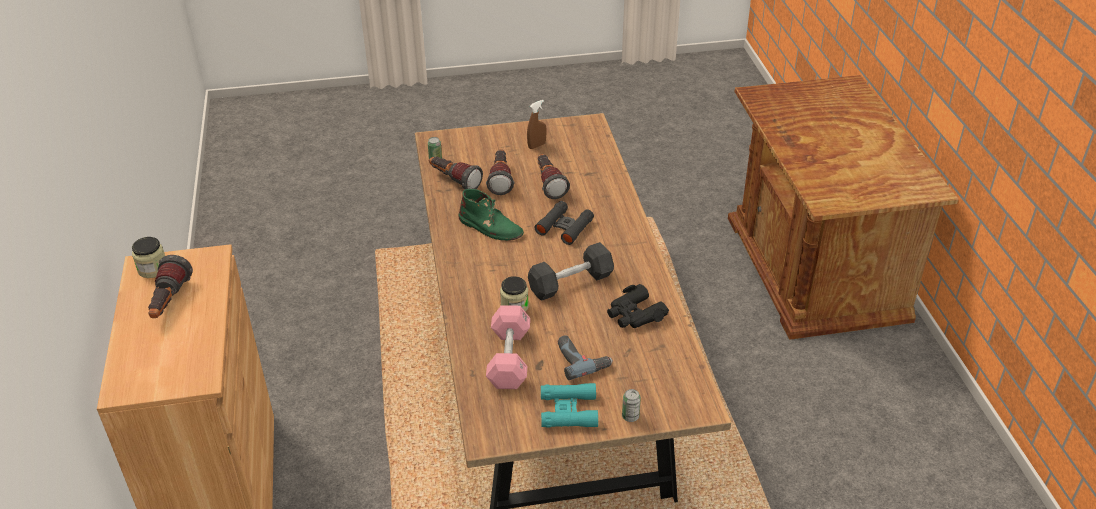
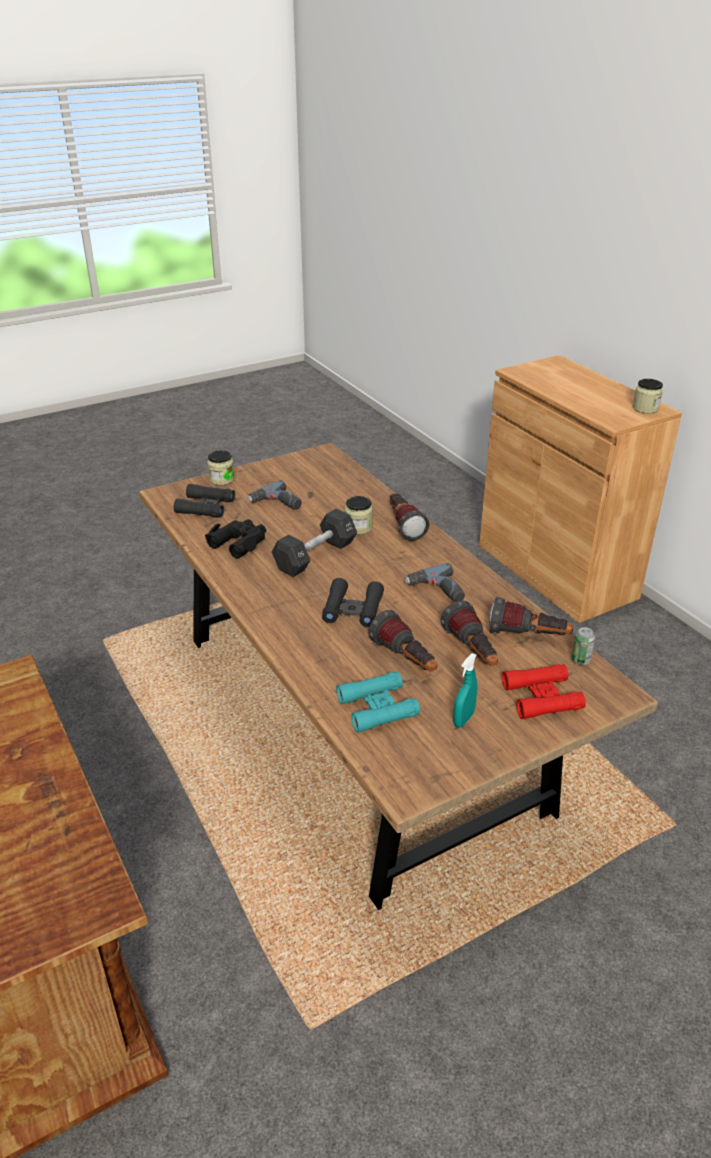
camera: 160 degrees right, 5 degrees down
(169, 302) = (599, 395): flashlight -> flashlight (403, 525)
(480, 146) = (541, 697): none -> red binoculars
(491, 227) = (436, 591): green boot -> power drill
(509, 358) = (338, 493): pink dumbbell -> none
(537, 145) = (463, 719): brown spray bottle -> turquoise spray bottle
(568, 411) = (272, 474): turquoise binoculars -> turquoise binoculars (377, 707)
(630, 416) = (221, 479): can -> jar
(658, 373) = (205, 507): none -> black binoculars

